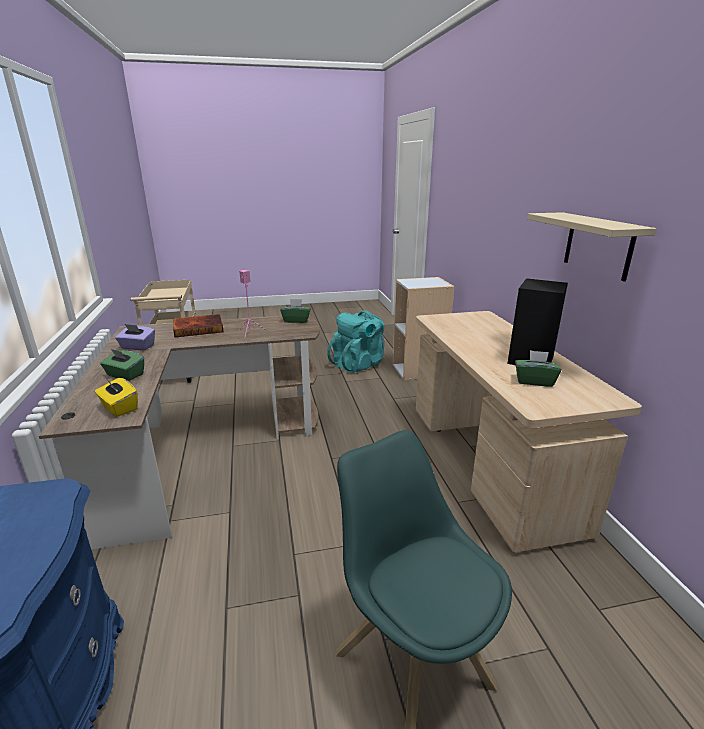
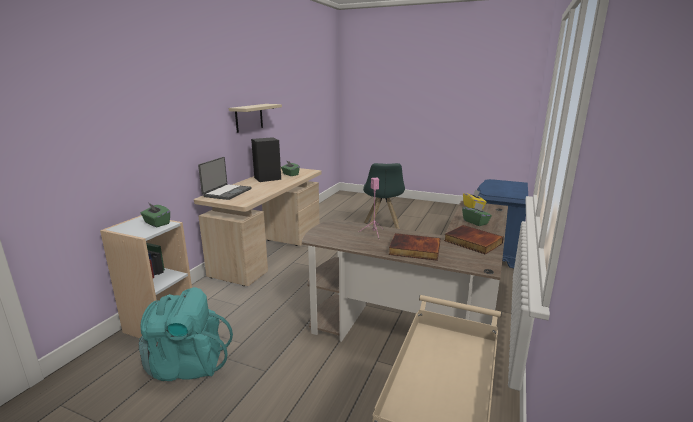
camera: 145 degrees left, 5 degrees down
(137, 347) = (472, 242): purple tissue box -> book
(296, 320) = (322, 236): green tissue box -> green tissue box (156, 223)
(487, 324) = (226, 192): none -> laptop

